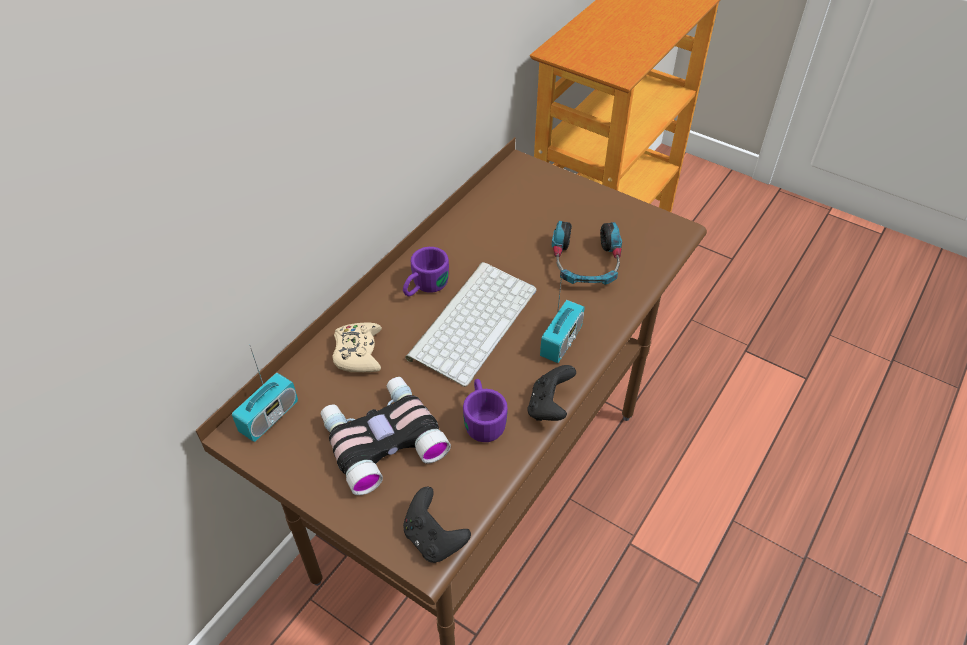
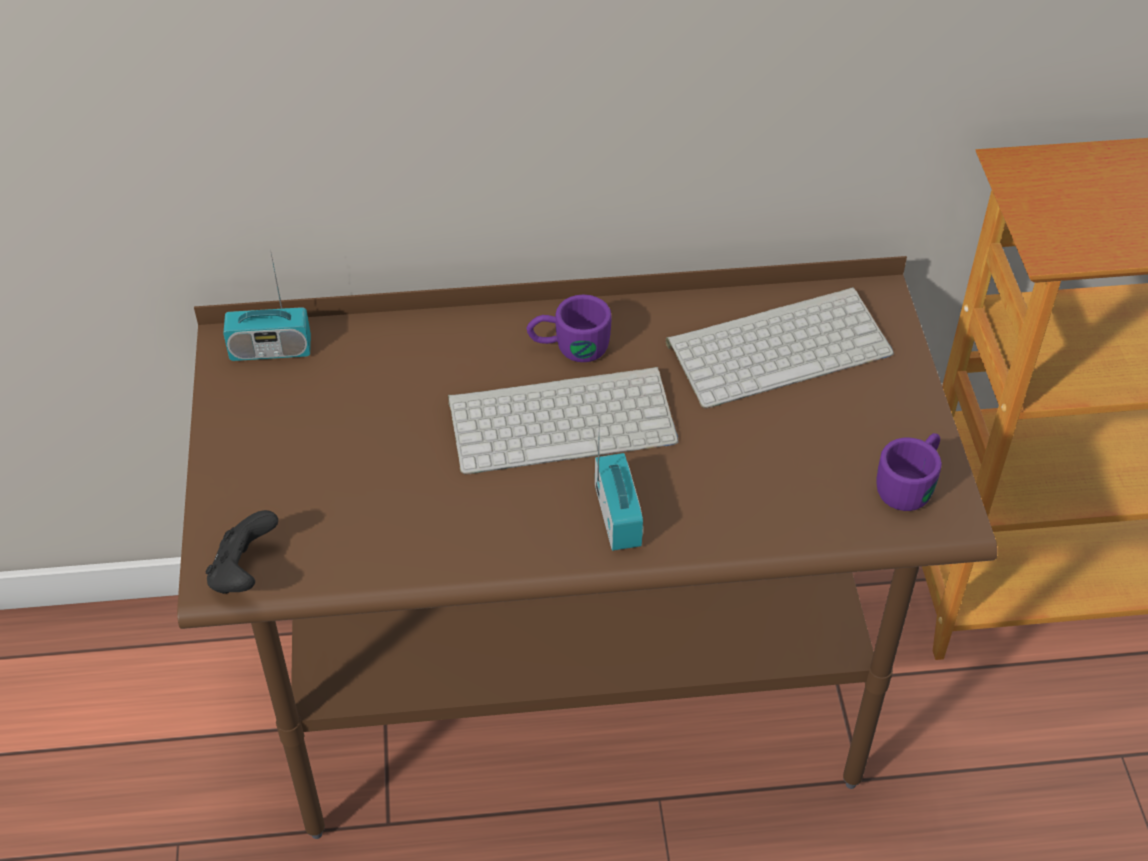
camera: 50 degrees right, 0 degrees up
(358, 353) = (418, 358): beige game controller -> none
(382, 439) = (327, 452): binoculars -> none
(482, 418) = (433, 516): purple mug -> purple mug (911, 483)
(513, 214) = (780, 346): none -> keyboard
(549, 406) = (508, 564): black game controller -> none
(561, 341) = (618, 517): radio -> radio turned 90 degrees counterclockwise
(586, 263) = (775, 464): headphones -> none

